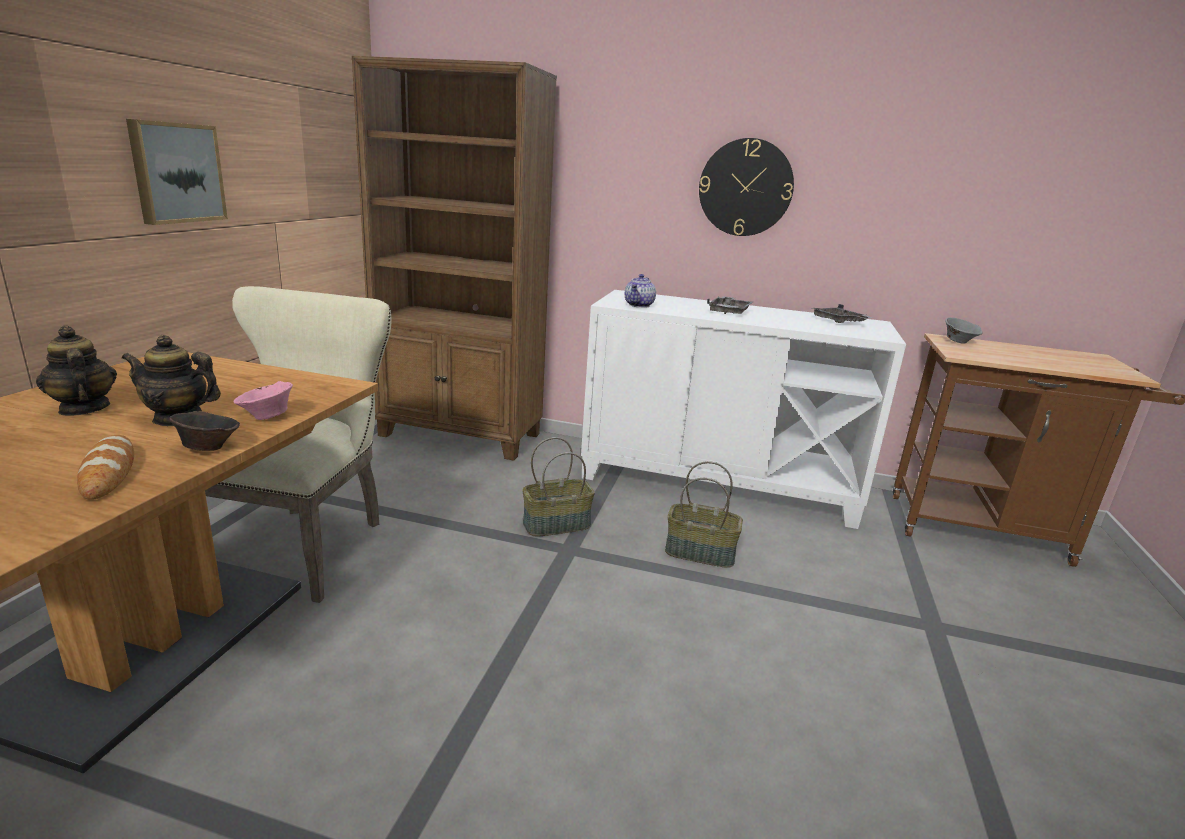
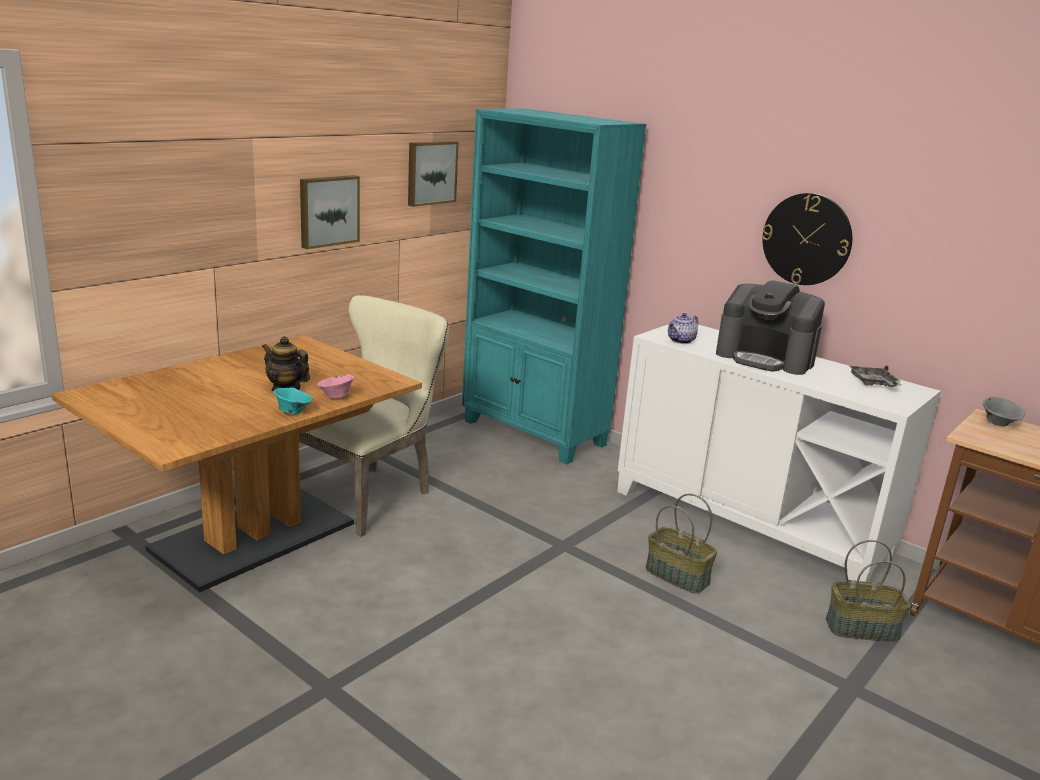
camera: 25 degrees right, 0 degrees up
(83, 409) = (239, 374): teapot -> none
(108, 472) = (237, 417): bread -> none
(208, 448) = (293, 412): brown bowl -> turquoise bowl
(302, 137) = (430, 172): none -> picture
(461, 435) = (534, 433): brown bookcase -> turquoise bookcase
(557, 524) = (567, 524): basket -> basket (862, 628)
(729, 312) = (765, 358): grey tray -> coffee machine

